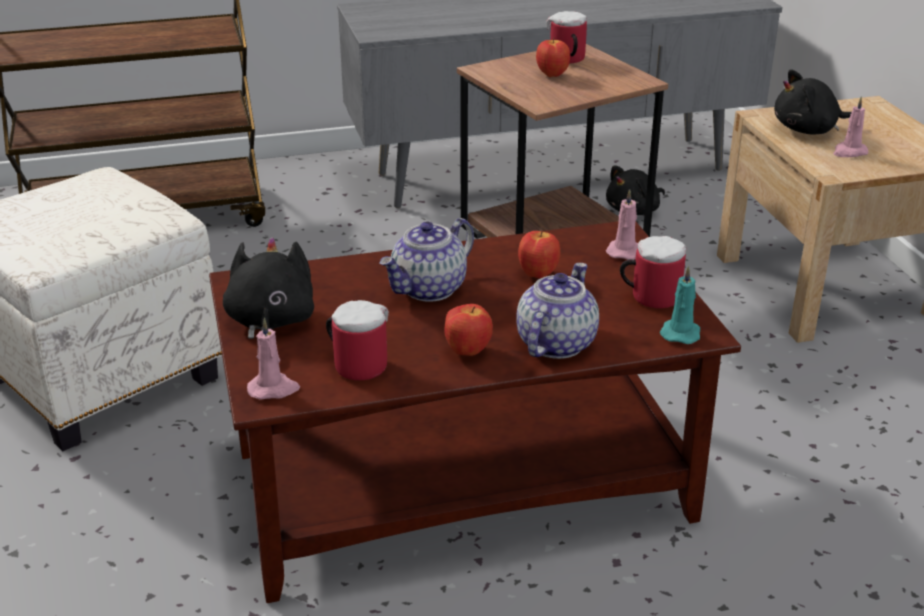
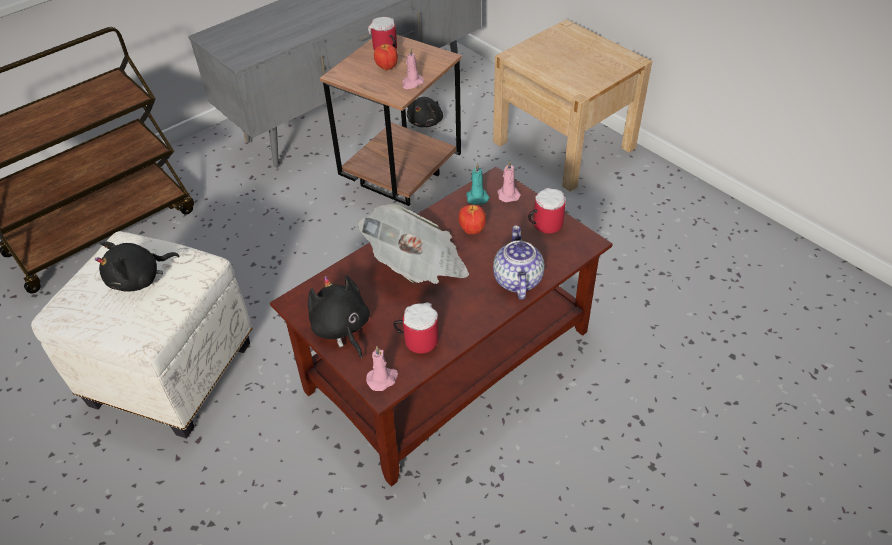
camera: 25 degrees left, 15 degrees up
(429, 289) = (417, 265): teapot -> newspaper
(468, 351) = (473, 305): apple -> none
(680, 333) = (577, 246): turquoise candle -> turquoise candle (477, 197)
(808, 130) = (546, 60): black plush toy -> black plush toy (139, 279)
(849, 152) = (578, 72): pink candle -> pink candle (412, 83)

